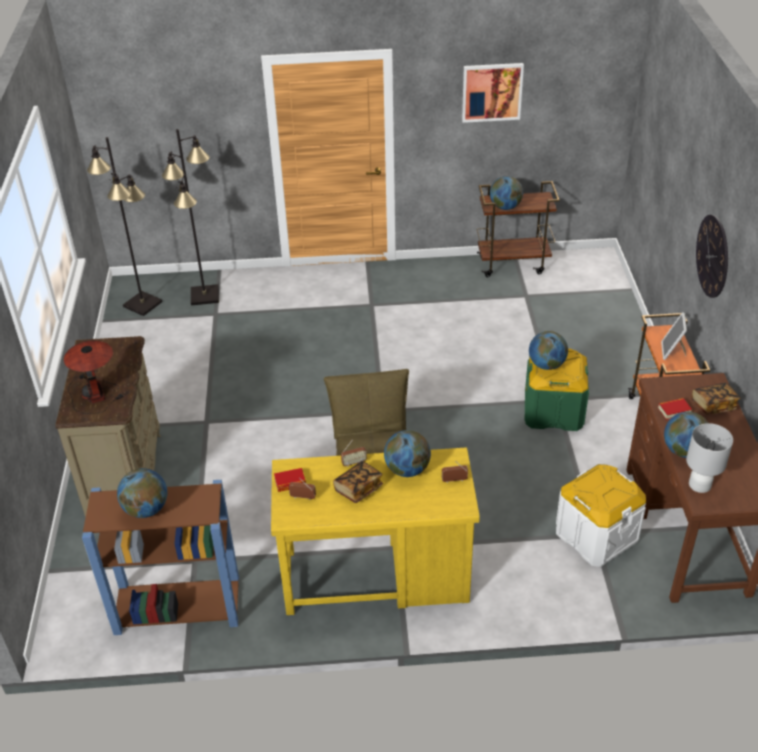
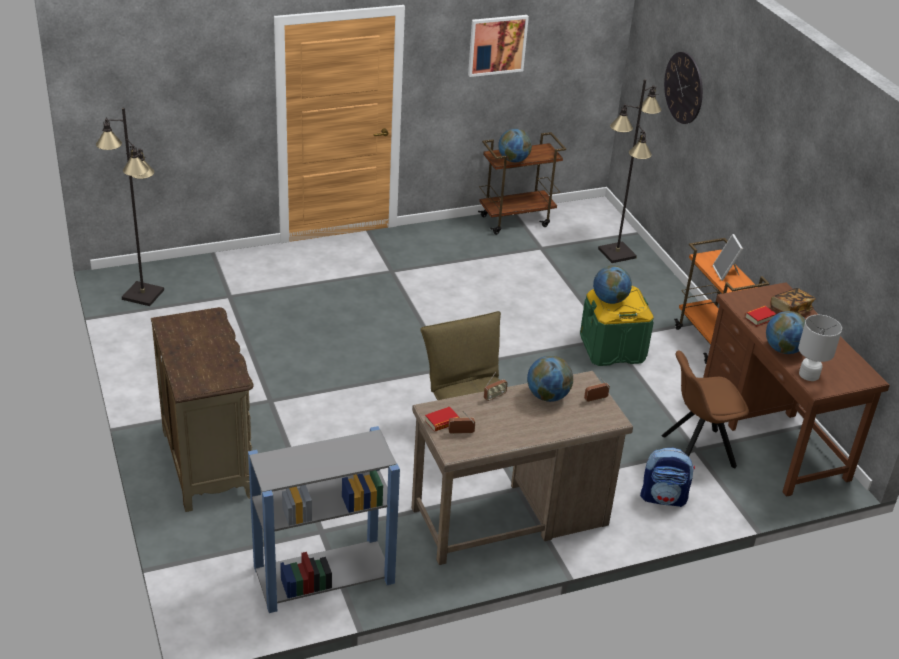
camera: 20 degrees left, 5 degrees down
(94, 393) = (201, 365): table lamp -> none
(146, 509) = (317, 462): globe -> none
(177, 605) = (322, 575): brown bookcase -> grey bookcase
(205, 296) = (209, 280): black floor lamp -> black floor lamp (617, 253)
(358, 489) = (510, 418): book -> none
(375, 577) = (510, 517): yellow desk -> brown desk
(538, 582) = (663, 498): none -> backpack
(596, 535) = (697, 450): white storage box -> brown chair
(712, 256) = (757, 177): wall clock -> wall clock (684, 87)

